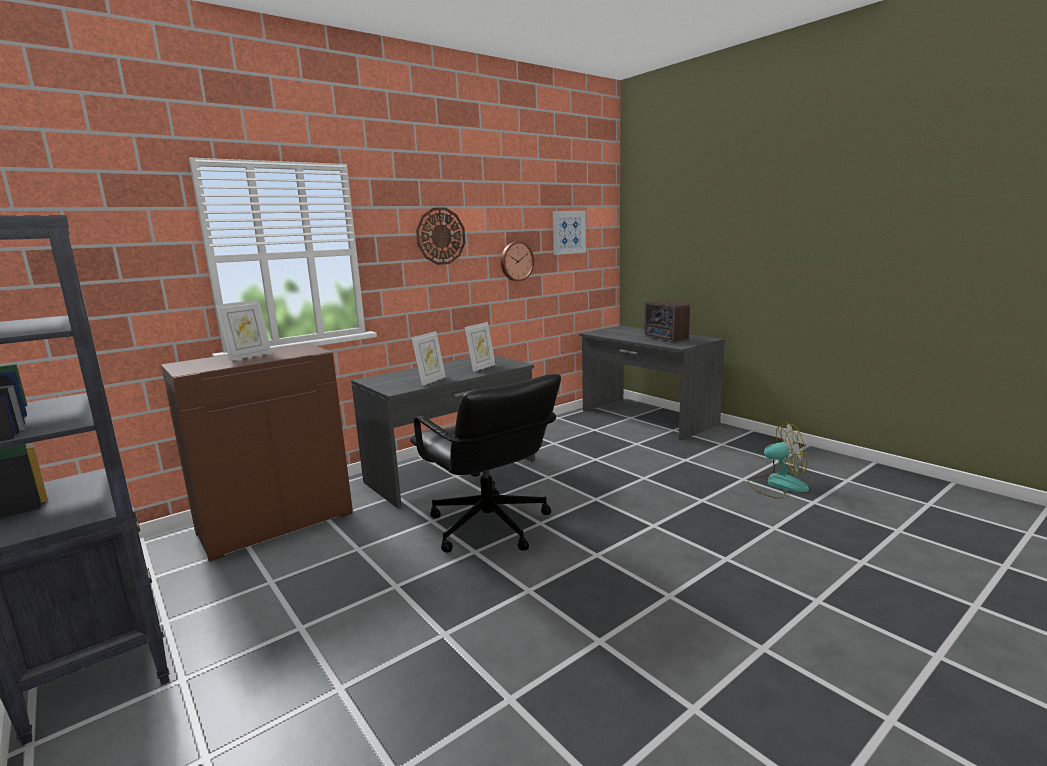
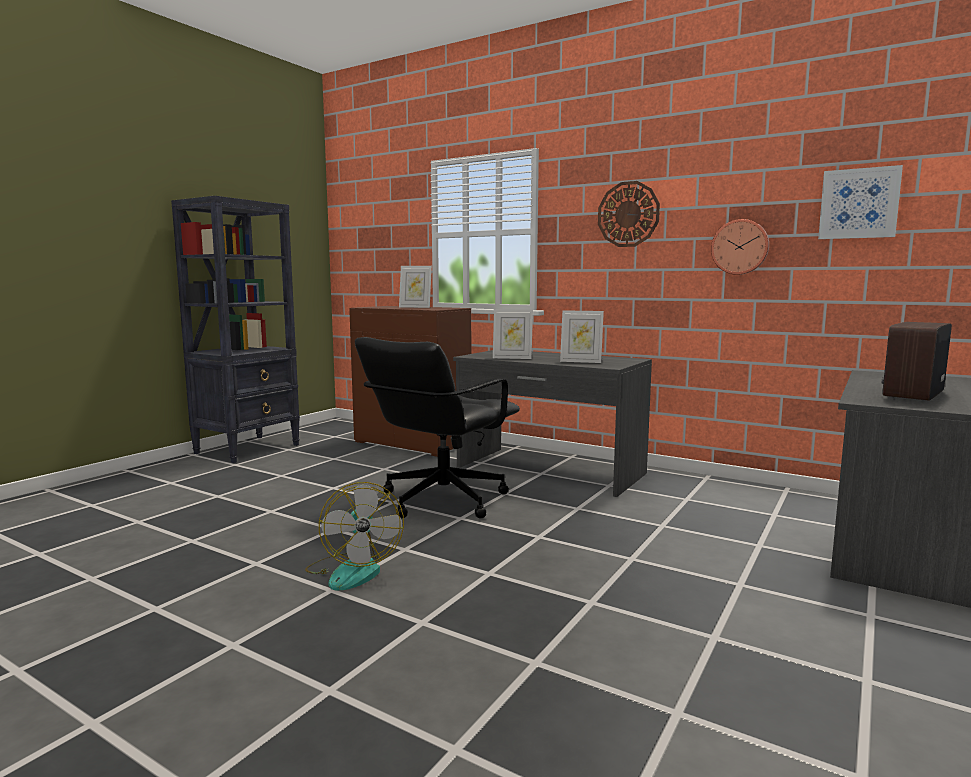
camera: 70 degrees right, 5 degrees down
(777, 485) = (724, 673): fan -> fan (353, 570)

